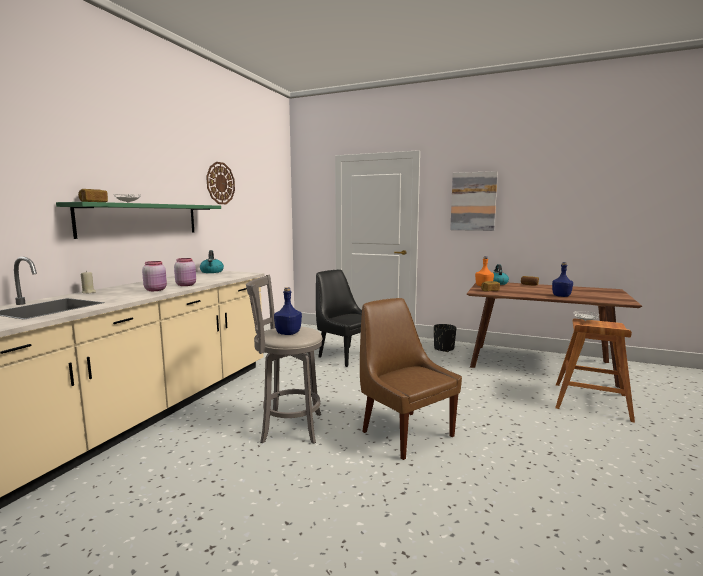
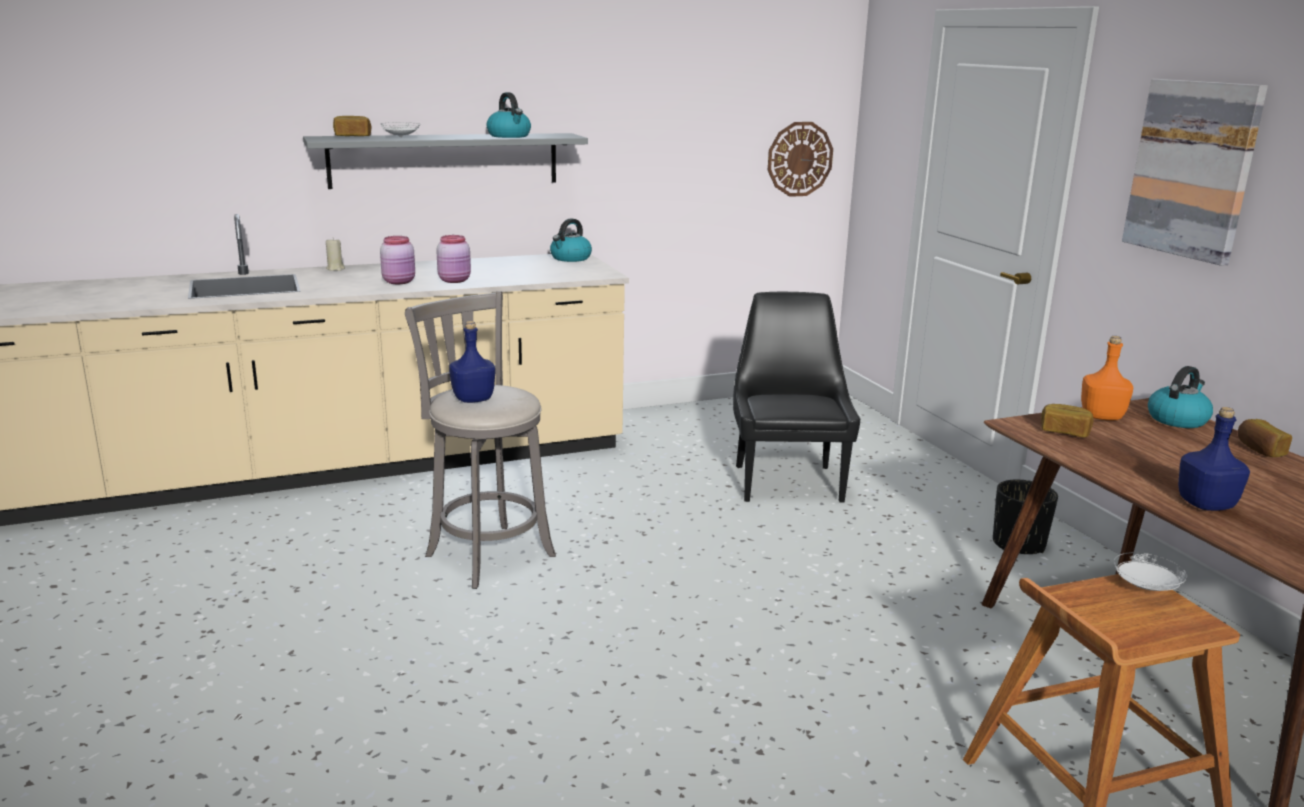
camera: 45 degrees right, 10 degrees up
(141, 219) = (445, 160): green shelf -> grey shelf
(181, 204) = (509, 136): none -> kettle
(220, 183) = (631, 87): wall clock -> wall clock (799, 159)
(405, 432) = (605, 640): brown chair -> none

